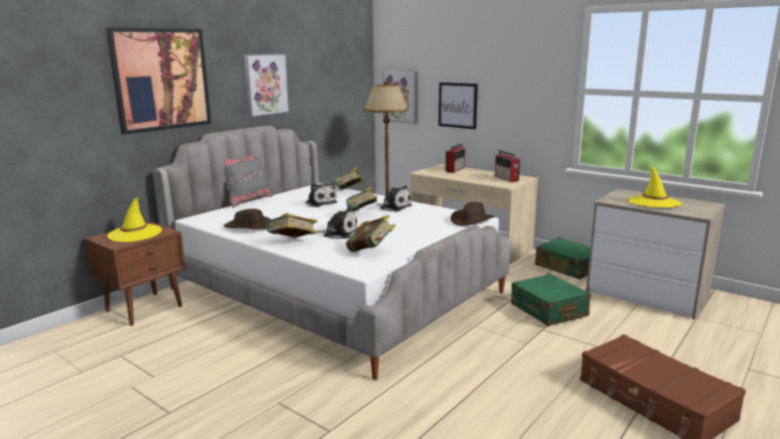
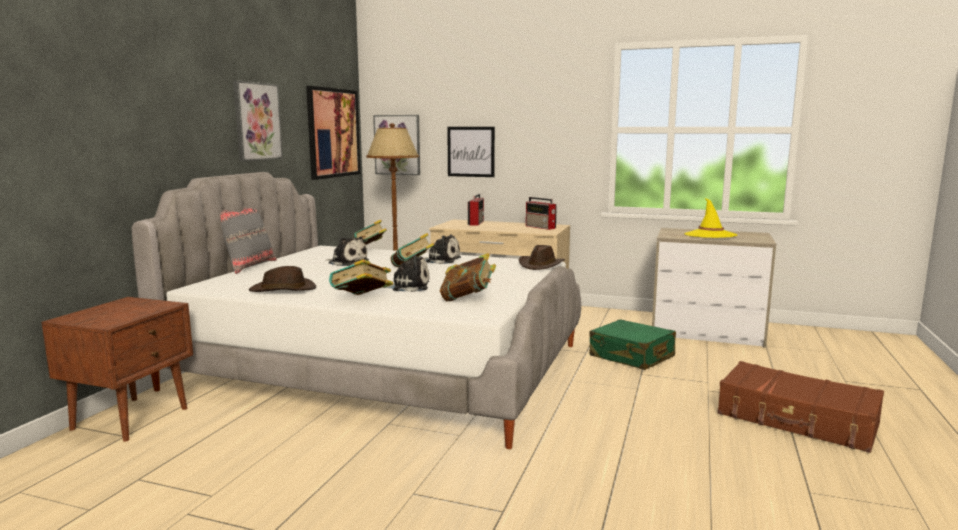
camera: 20 degrees left, 5 degrees down
(135, 233) = (119, 310): yellow hat -> none
(161, 79) = (140, 101): picture -> picture (333, 133)
(567, 267) = (614, 317): green suitcase -> none

